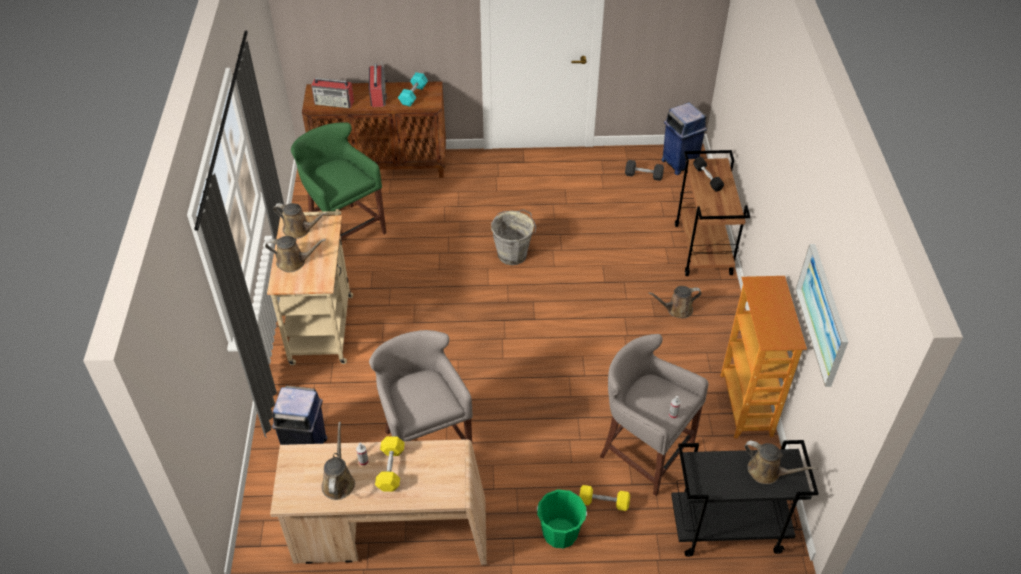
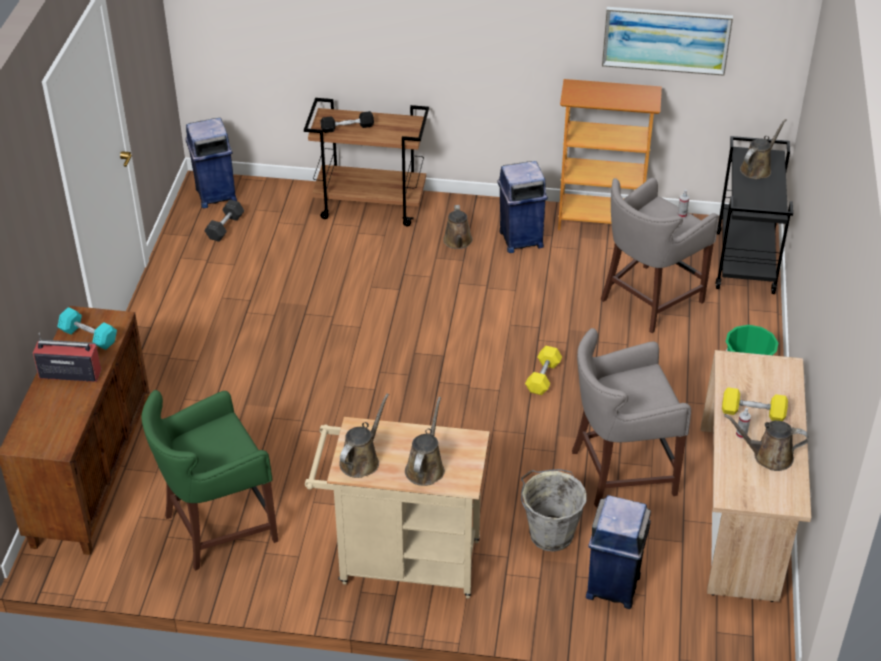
camera: 80 degrees left, 5 degrees down
(334, 102) = (64, 422): radio -> none
(513, 254) = (326, 360): grey bucket -> grey bucket (549, 533)
(603, 502) = (710, 339): yellow dumbbell -> yellow dumbbell (543, 377)
(696, 350) = (520, 239): none -> blue trash can

